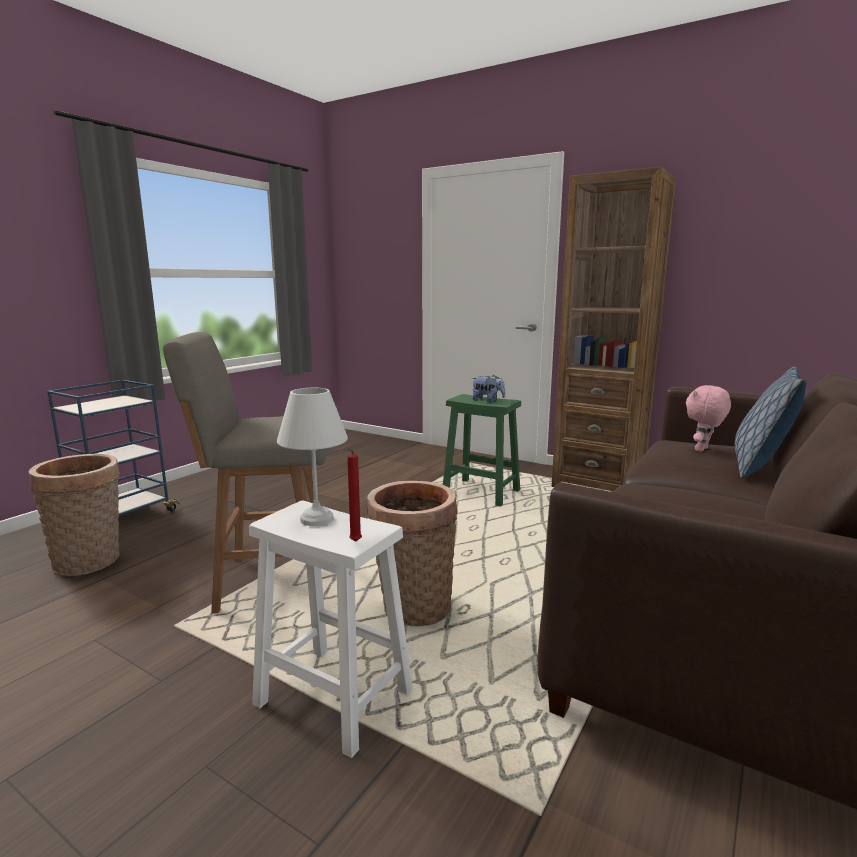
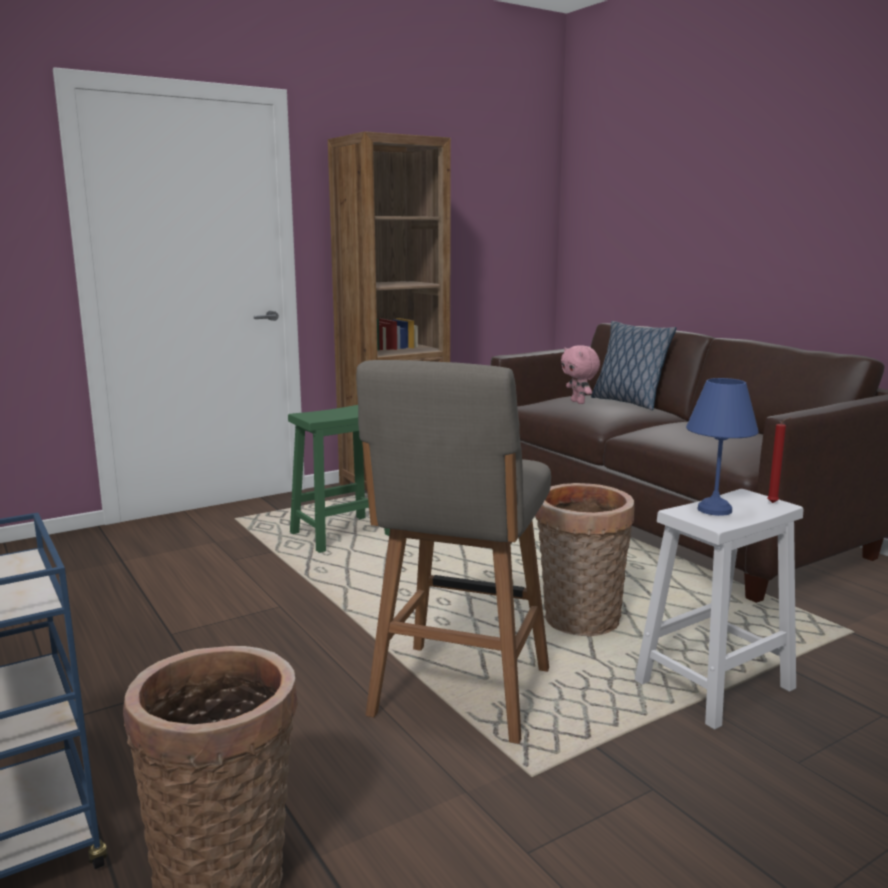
camera: 65 degrees left, 0 degrees up
(316, 520) = (716, 510): white table lamp -> blue table lamp
(487, 401) = (342, 412): plush toy -> none

